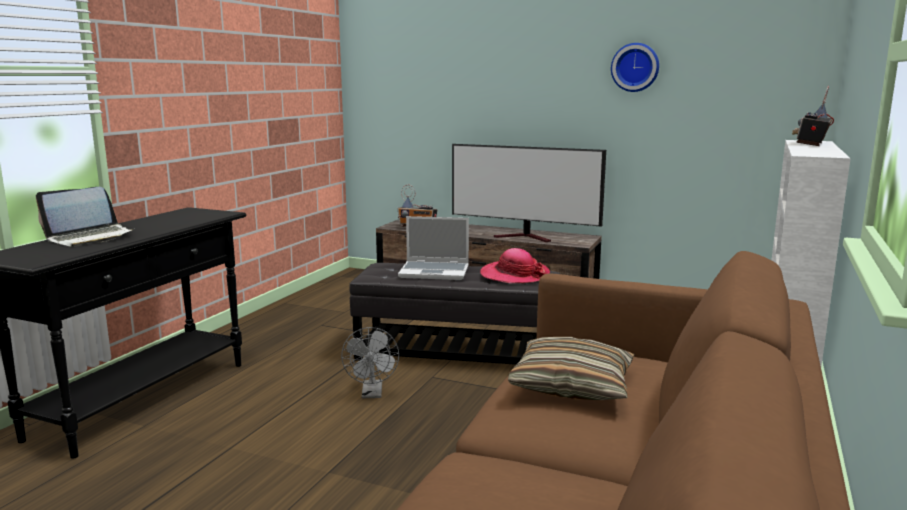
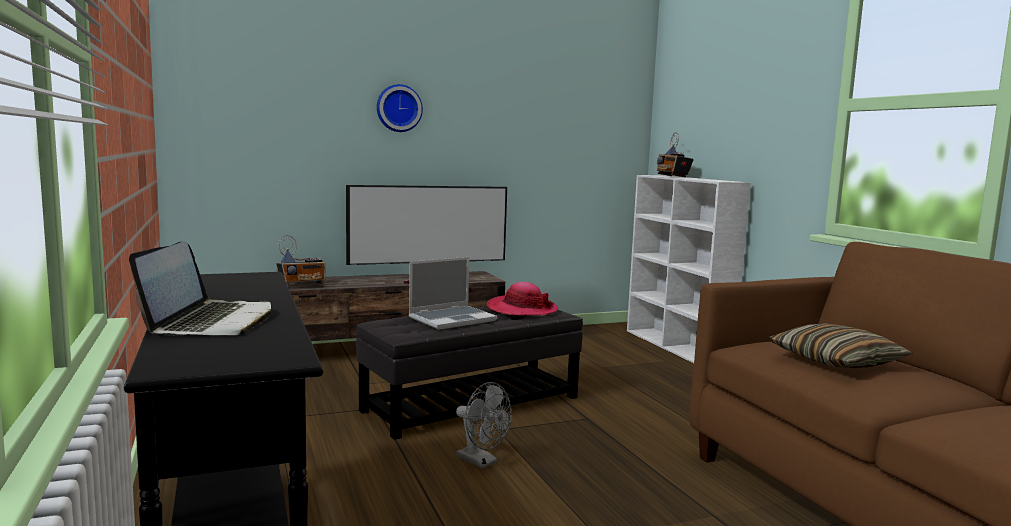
camera: 45 degrees left, 5 degrees down
(635, 67) = (508, 111): wall clock -> wall clock (398, 108)

